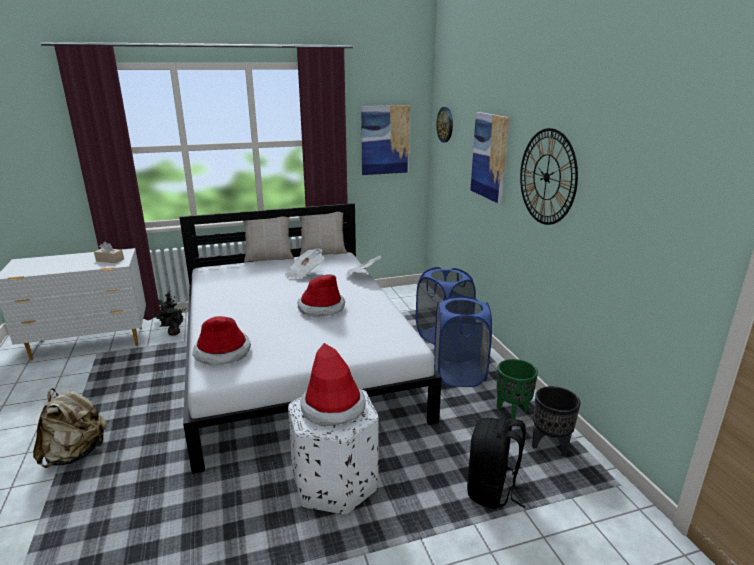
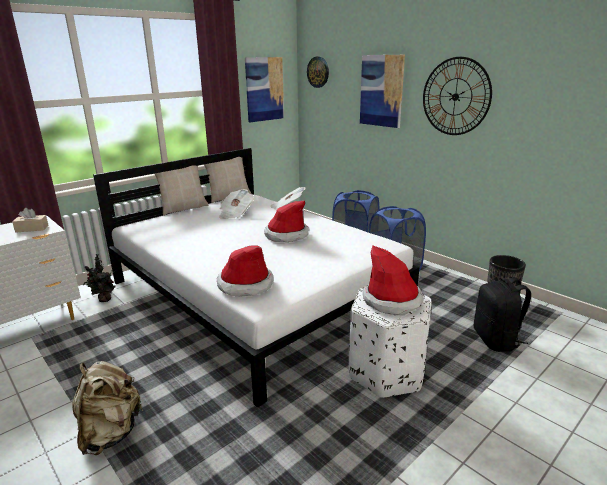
camera: 25 degrees left, 0 degrees up
(512, 414) = (456, 289): green planter -> none

